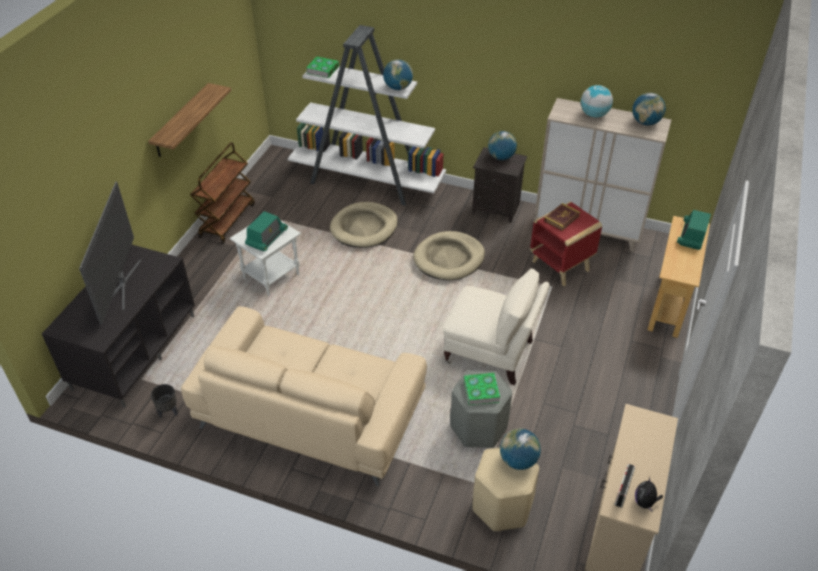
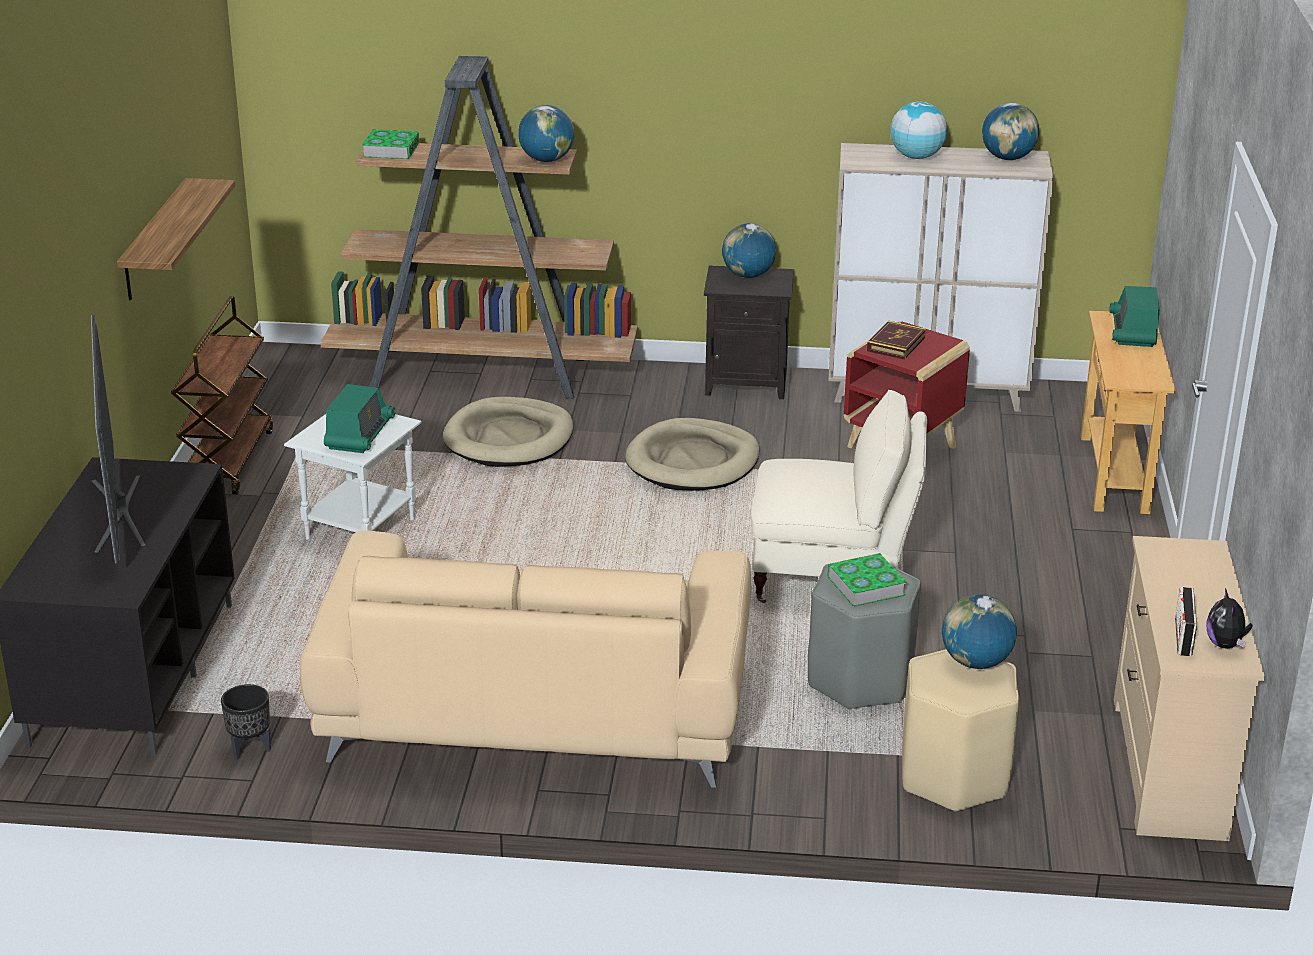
camera: 15 degrees left, 15 degrees down
(367, 182) = (483, 374): white bookcase -> brown bookcase

